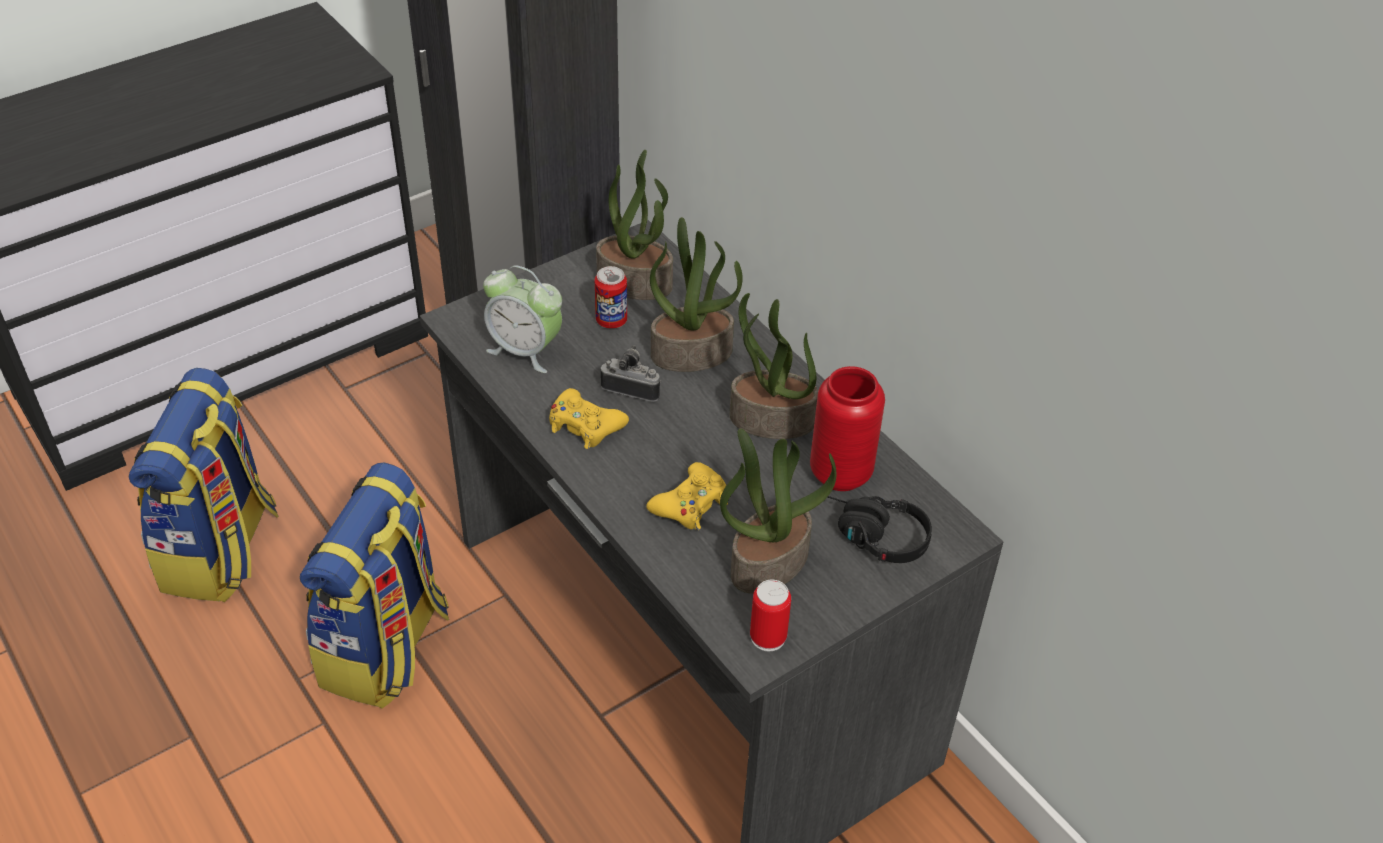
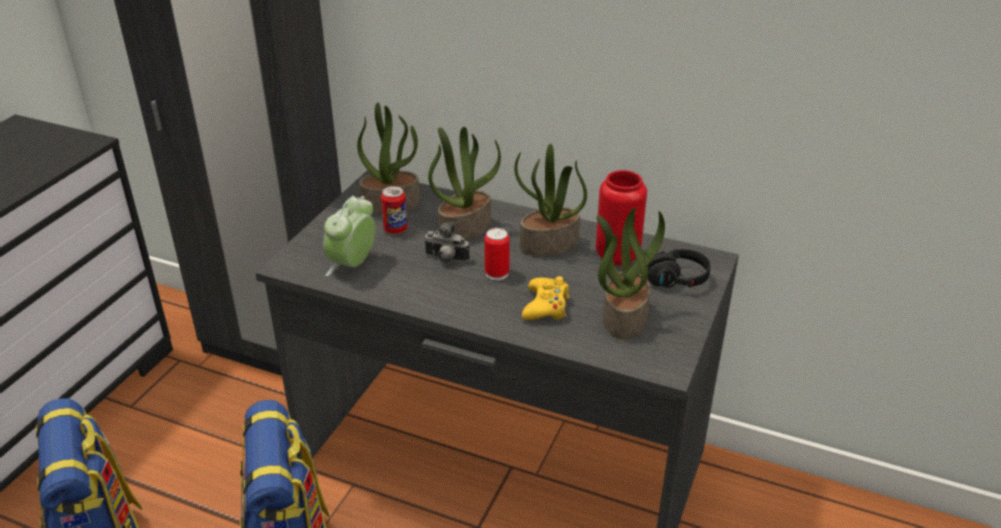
camera: 30 degrees left, 10 degrees down
(525, 350) = (352, 265): alarm clock -> alarm clock turned 120 degrees clockwise
(585, 425) = (435, 291): yellow game controller -> none
(632, 388) = (445, 260): camera -> camera turned 150 degrees counterclockwise
(768, 637) = (664, 356): can -> can (497, 273)

